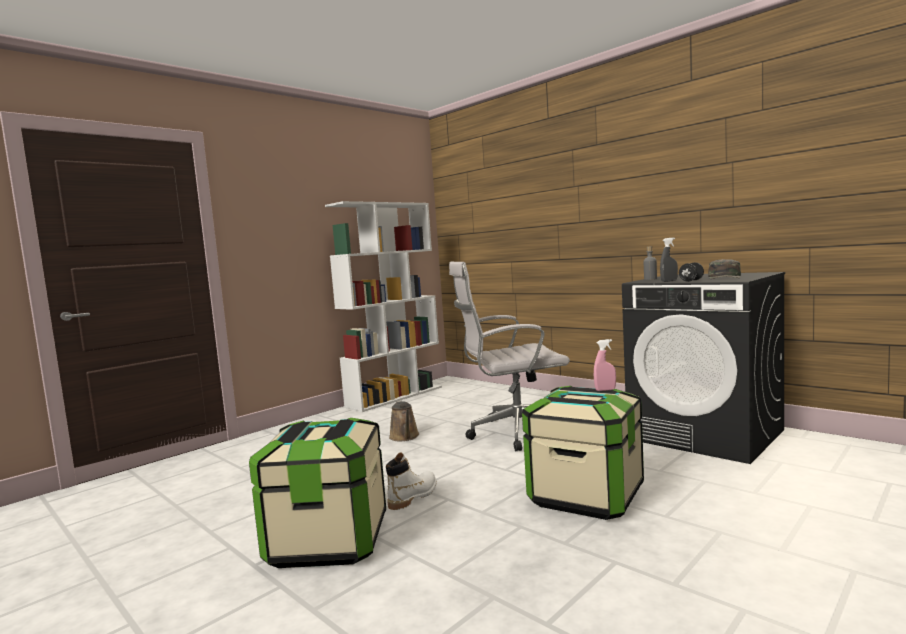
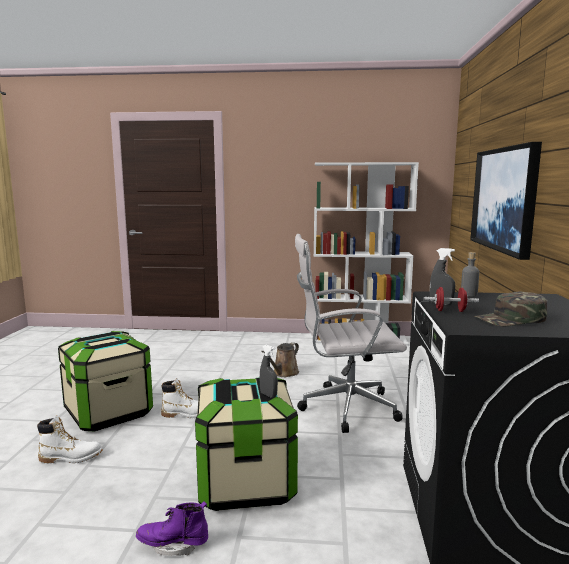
camera: 50 degrees right, 5 degrees up
(412, 583) = (71, 457): none -> white boot
(513, 433) = (344, 408): white office chair -> white office chair turned 45 degrees counterclockwise
(556, 224) = (504, 199): none -> picture
(605, 390) = (268, 395): pink spray bottle -> grey spray bottle
(655, 547) = (173, 545): none -> purple boot
(691, 280) = (450, 311): black dumbbell -> red dumbbell

